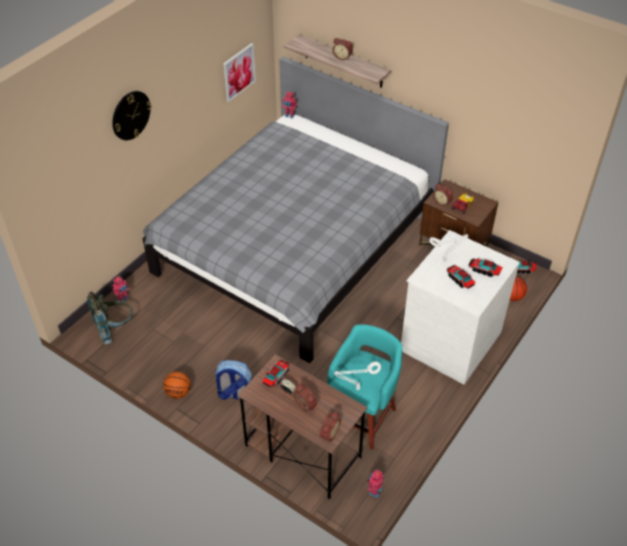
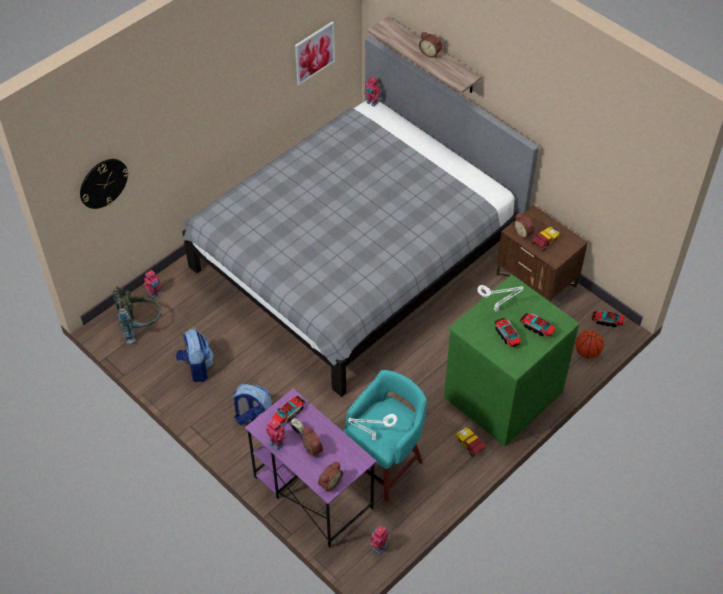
camera: 10 degrees right, 5 degrees up
(130, 115) = (178, 104): wall clock -> wall clock (103, 183)
(173, 356) = (197, 367): none -> backpack
(178, 392) = (195, 408): basketball -> none
(271, 404) = (277, 442): none -> toy robot
(302, 450) = (312, 492): brown desk -> purple desk
(434, 387) = (471, 444): none -> toy car
(449, 340) = (501, 393): white dresser -> green dresser

